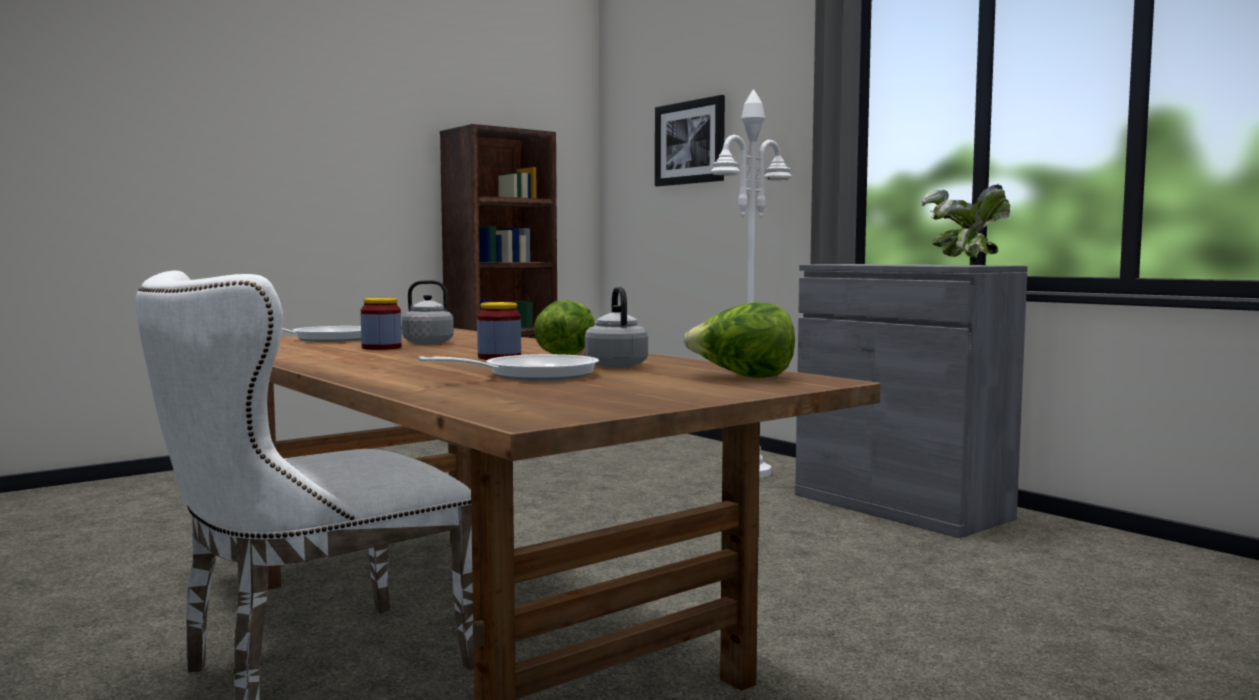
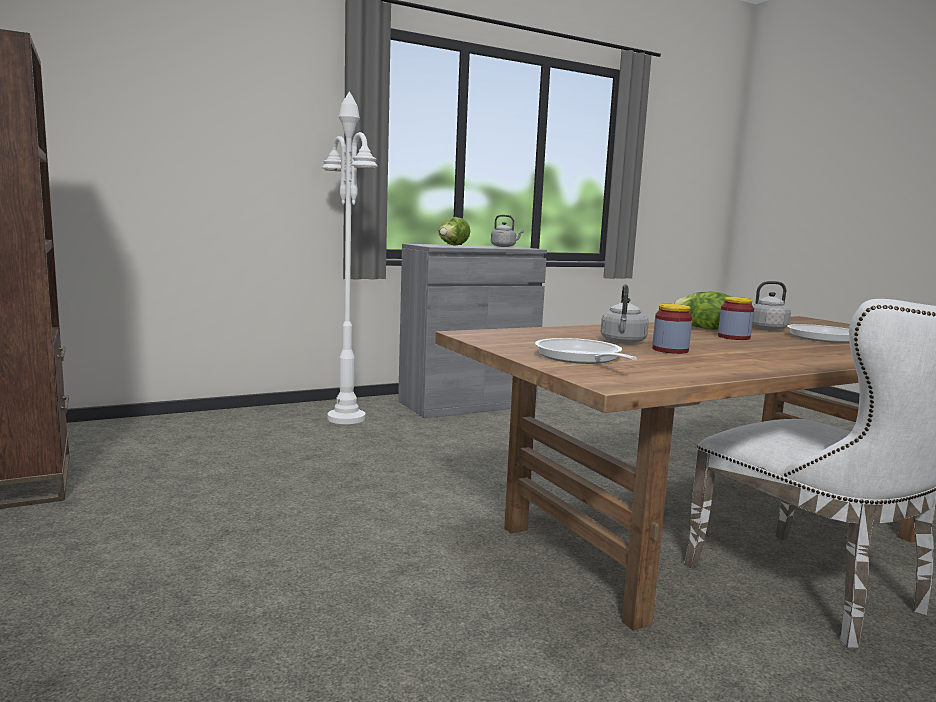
camera: 80 degrees left, 5 degrees up
(690, 142) = (155, 107): picture -> none
(742, 377) = (801, 322): lettuce -> lettuce (452, 245)
(964, 264) = (504, 246): potted plant -> grey kettle

